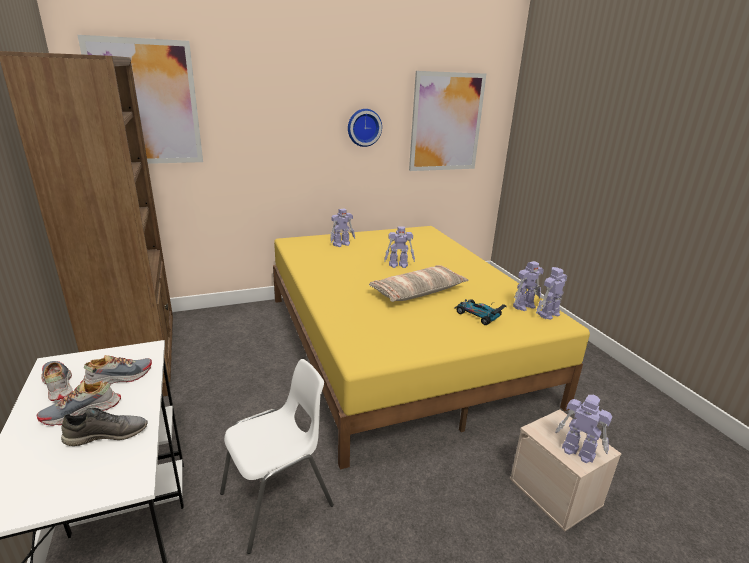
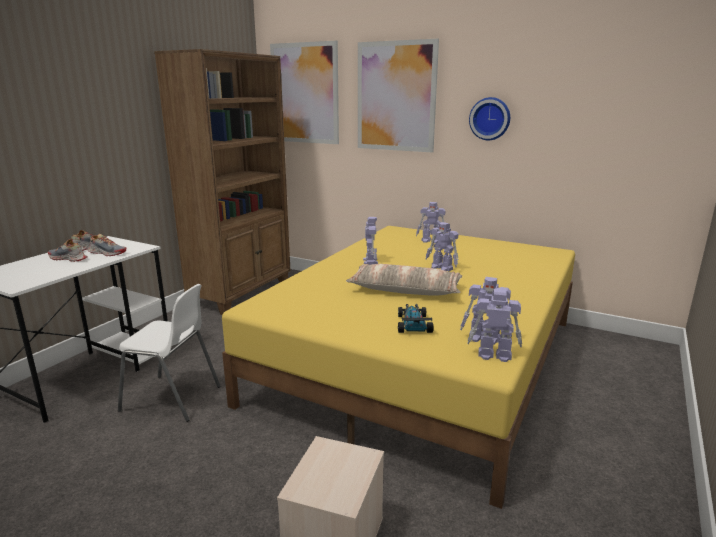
camera: 50 degrees right, 5 degrees down
(107, 434) = (53, 269): grey shoe -> none
(446, 122) = (607, 116): picture -> picture (396, 97)
(577, 451) = (319, 483): toy robot -> toy robot (370, 261)

